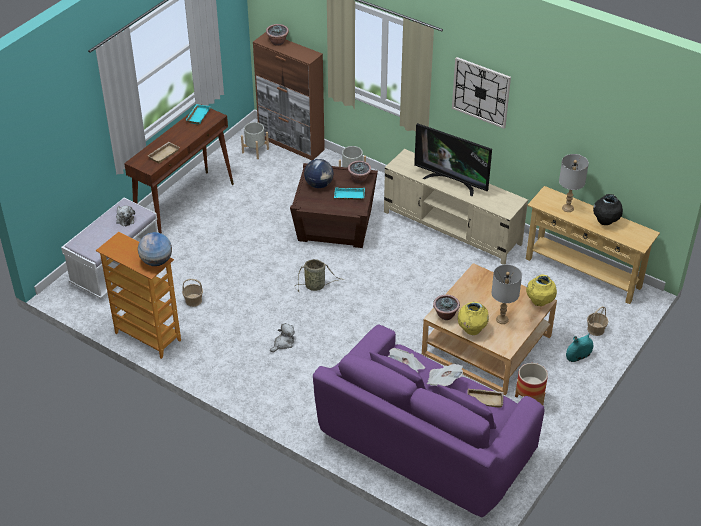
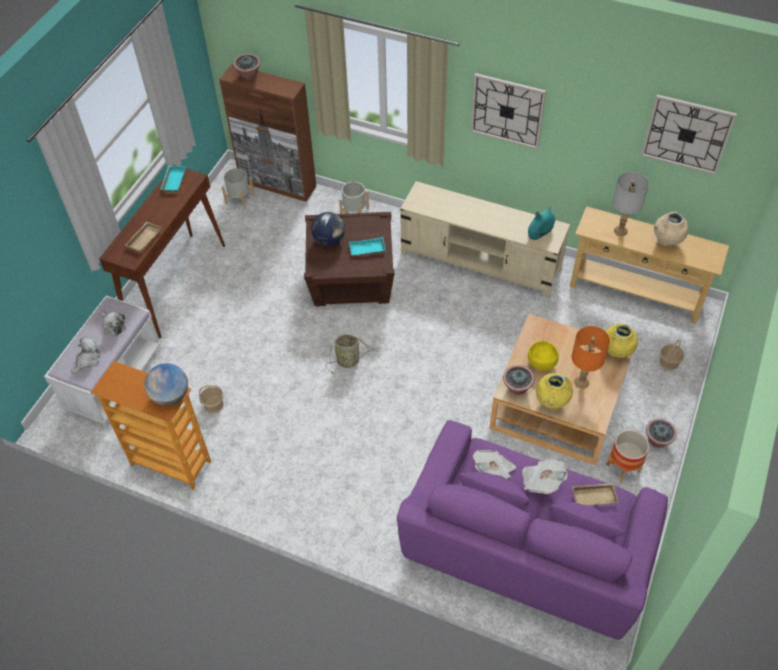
camera: 10 degrees left, 10 degrees up
(283, 343) = (330, 443): plush toy -> plush toy (88, 360)
(359, 179) = (373, 225): potted plant -> potted plant (657, 440)
(452, 182) = (480, 215): television -> none
(472, 300) = (542, 363): none -> yellow bowl
(502, 319) = (581, 382): grey table lamp -> orange table lamp
(578, 356) = (660, 400): turquoise vase -> turquoise vase (540, 232)
(605, 222) = (666, 241): black vase -> beige vase
(620, 125) = (687, 134): none -> wall clock

